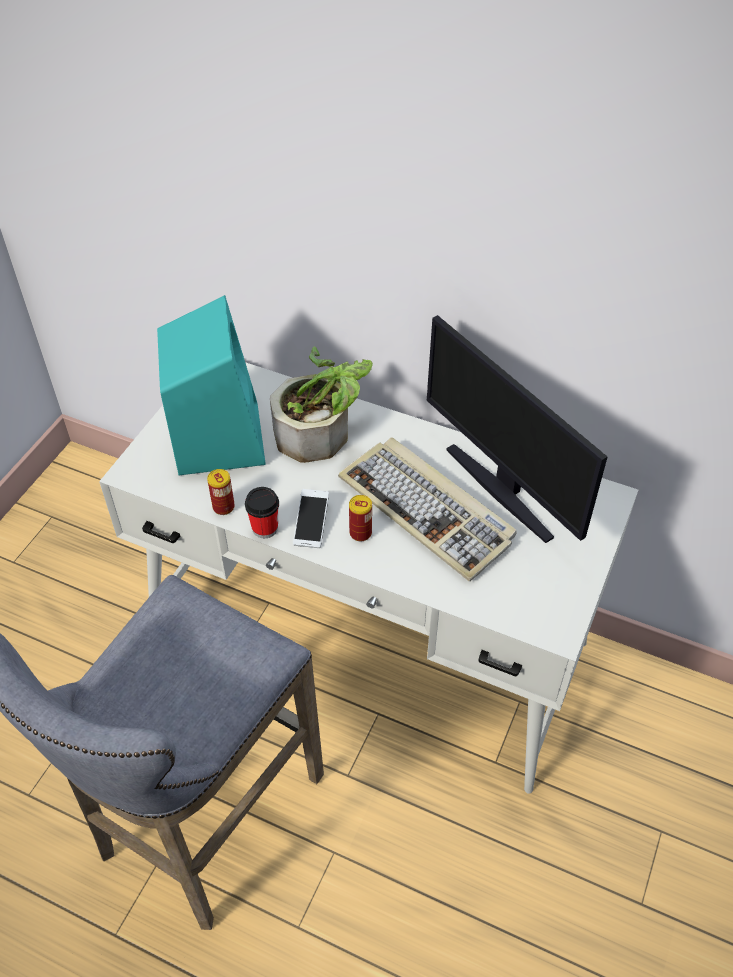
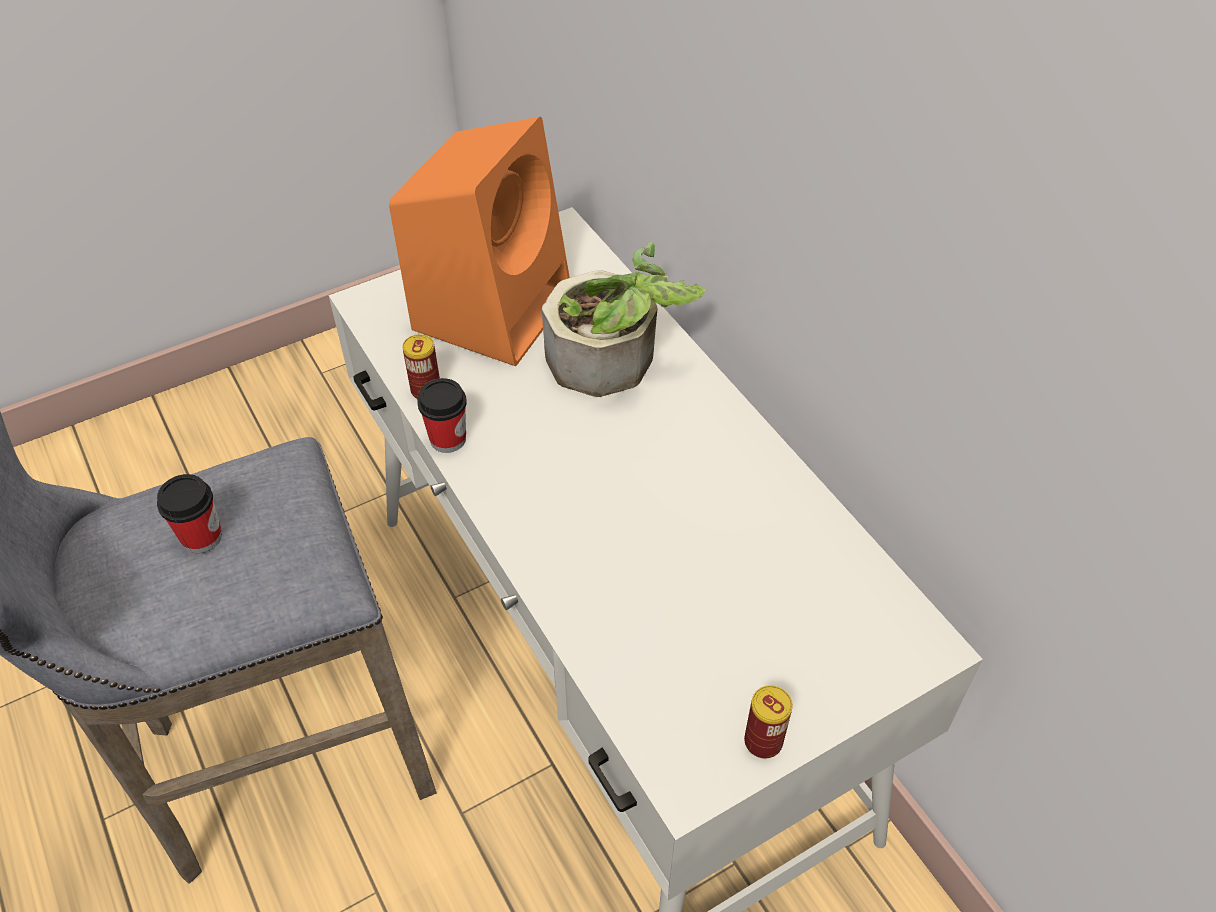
camera: 35 degrees right, 0 degrees up
(174, 666) = (202, 537): none -> cup
(217, 436) = (493, 307): turquoise speaker -> orange speaker
(311, 524) = (503, 463): phone -> none
(360, 533) = (550, 505): can -> can (763, 741)
(428, 510) = (658, 524): keyboard -> none
(501, 490) = (779, 551): monitor -> none

